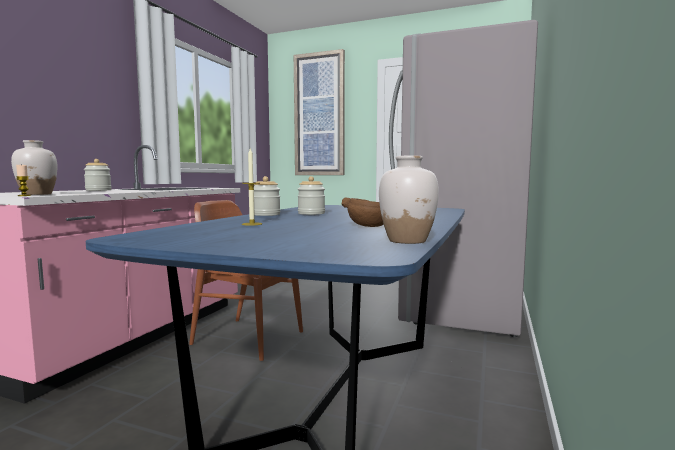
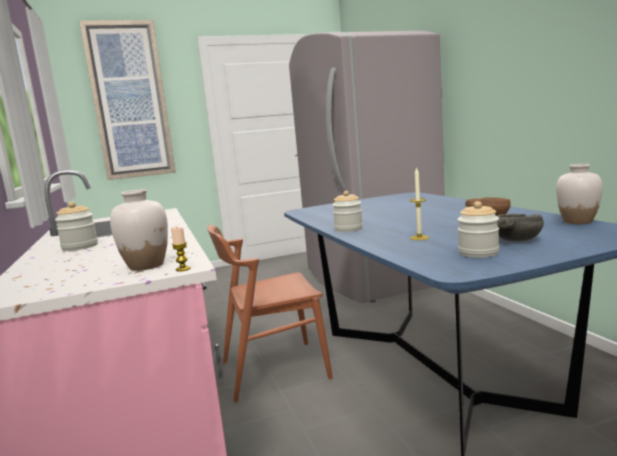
camera: 40 degrees left, 5 degrees up
(273, 237) = (516, 240): none -> grey bowl
(311, 213) = (369, 219): jar -> jar (478, 253)

